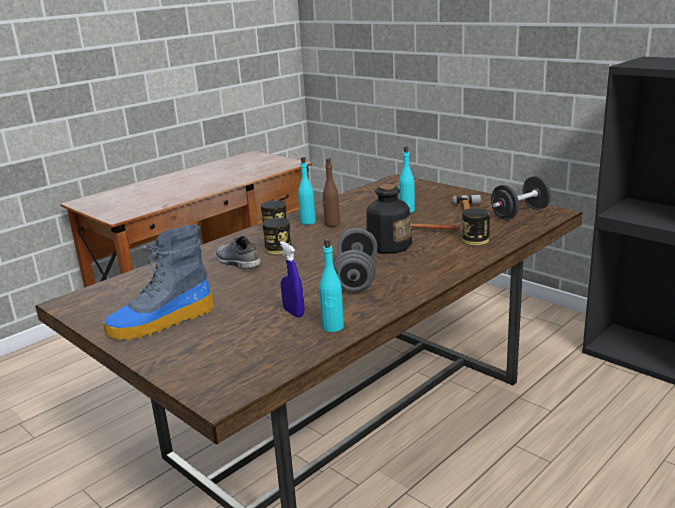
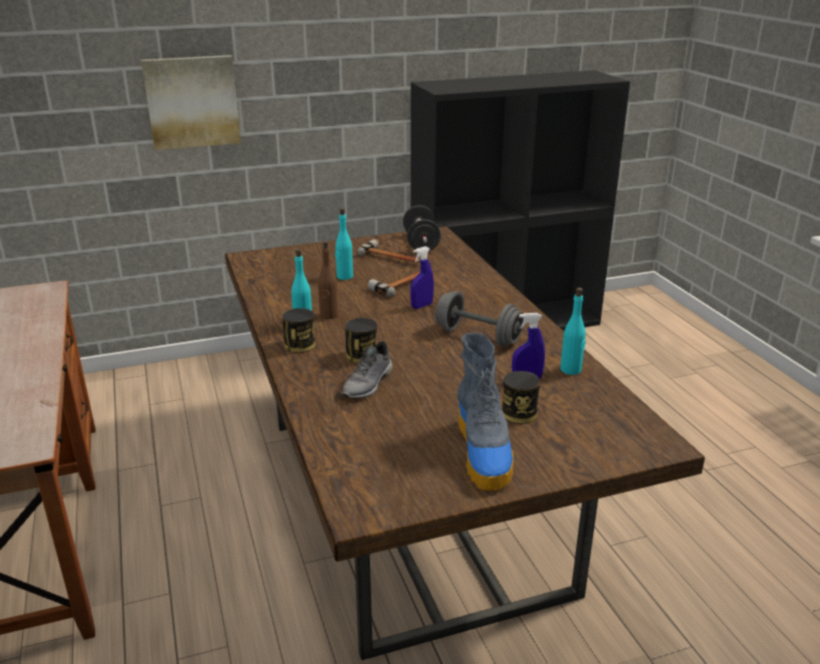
camera: 65 degrees left, 5 degrees up
(237, 262) = (368, 384): grey shoe -> grey shoe turned 45 degrees counterclockwise
(388, 245) = (421, 306): bottle -> blue spray bottle
(453, 54) = (192, 102): none -> picture
(475, 240) = (456, 273): can -> can (519, 413)

